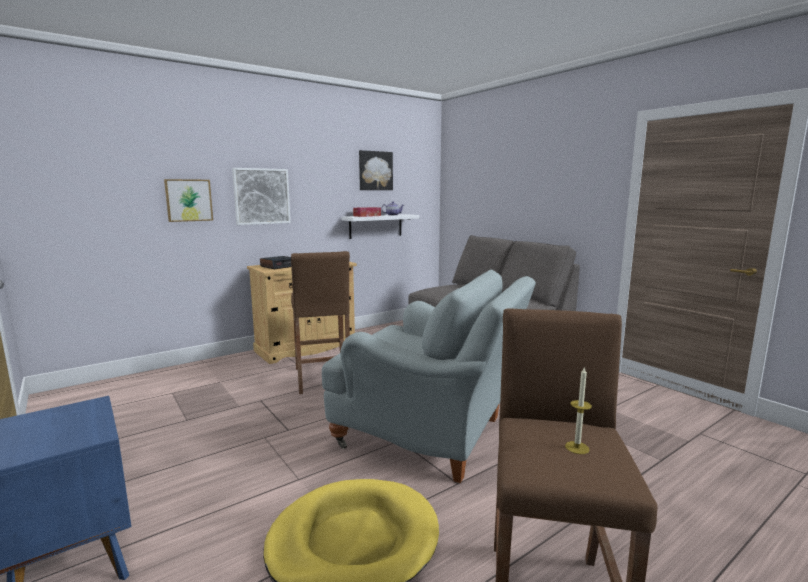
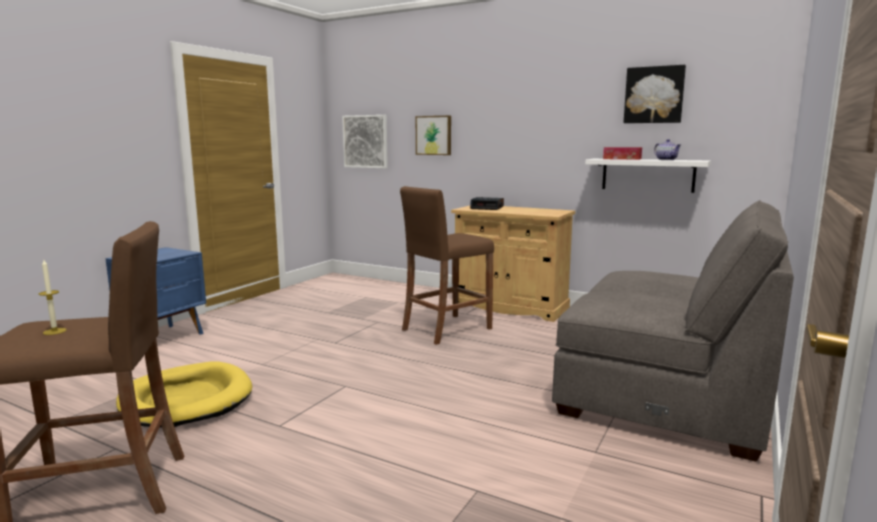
camera: 65 degrees right, 0 degrees up
(261, 196) = (498, 132): picture -> picture (365, 141)
(431, 435) = (366, 397): grey armchair -> none

